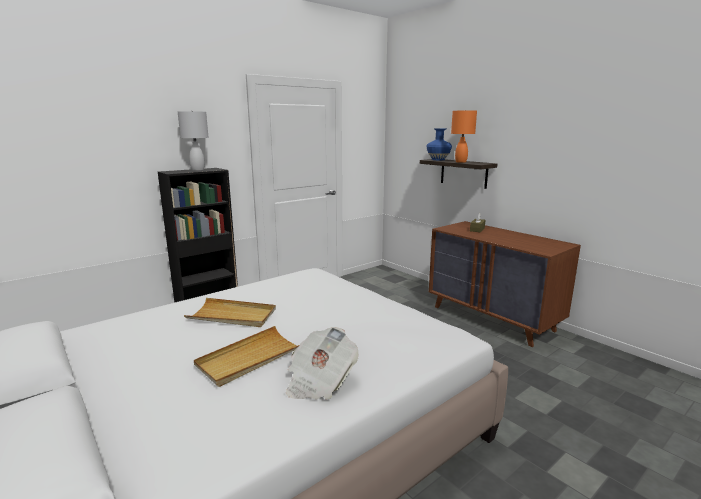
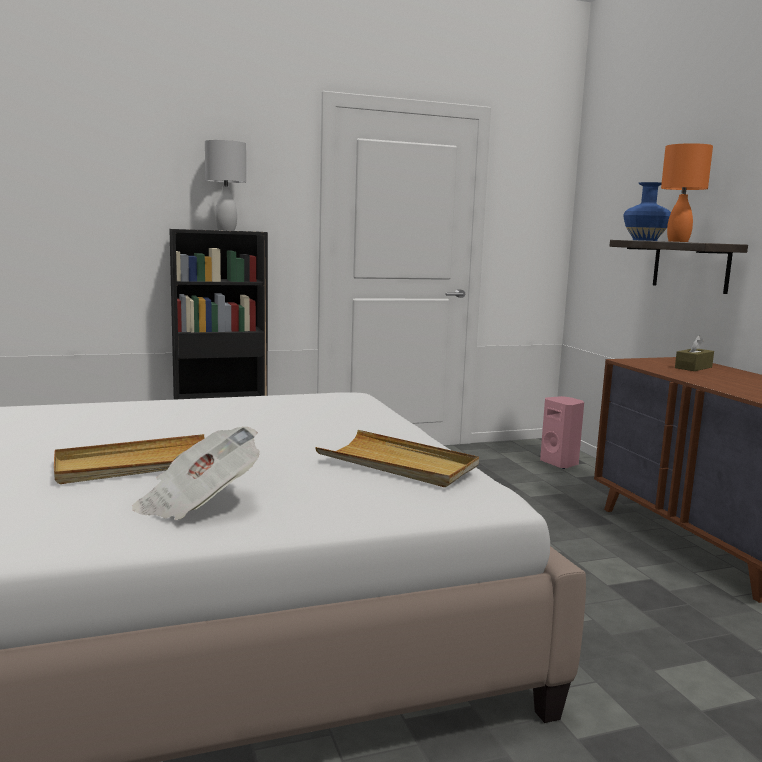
camera: 20 degrees right, 5 degrees down
(232, 316) = (172, 422): beige tray -> beige tray (398, 464)
(396, 281) = (560, 463): none -> pink speaker

